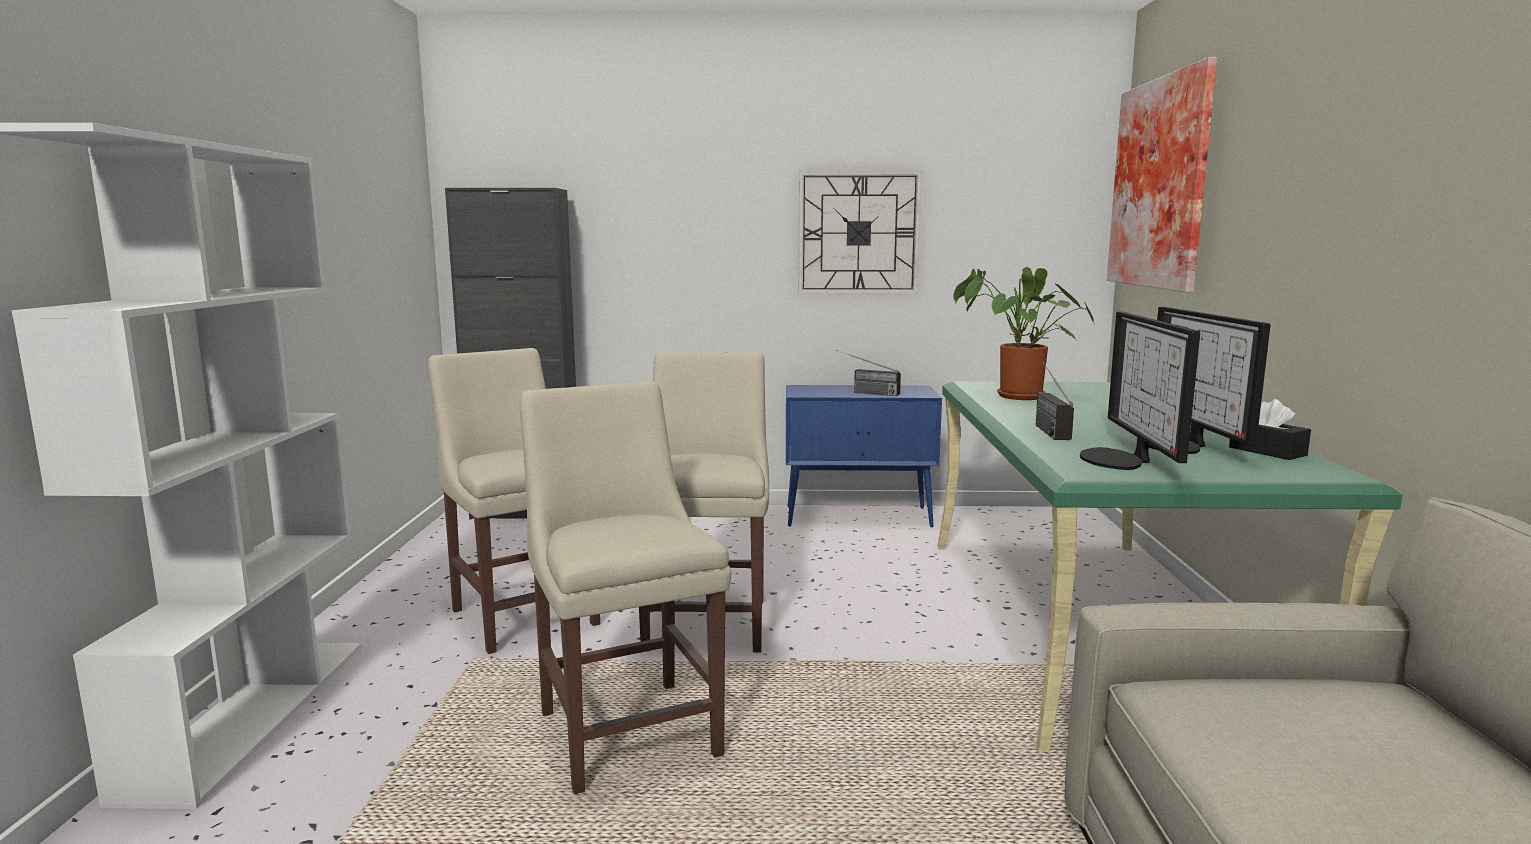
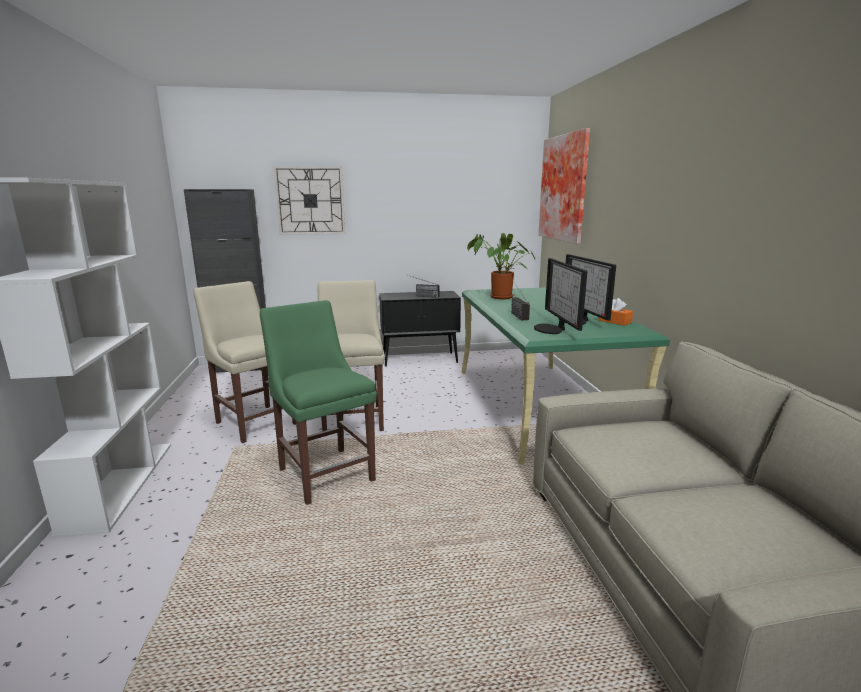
camera: 10 degrees left, 5 degrees up
(627, 728) = (325, 472): beige chair -> green chair
(858, 233) = (414, 212): wall clock -> wall clock (310, 200)
(859, 516) = (420, 359): blue cabinet -> black cabinet
(1267, 451) = (614, 321): black tissue box -> orange tissue box

